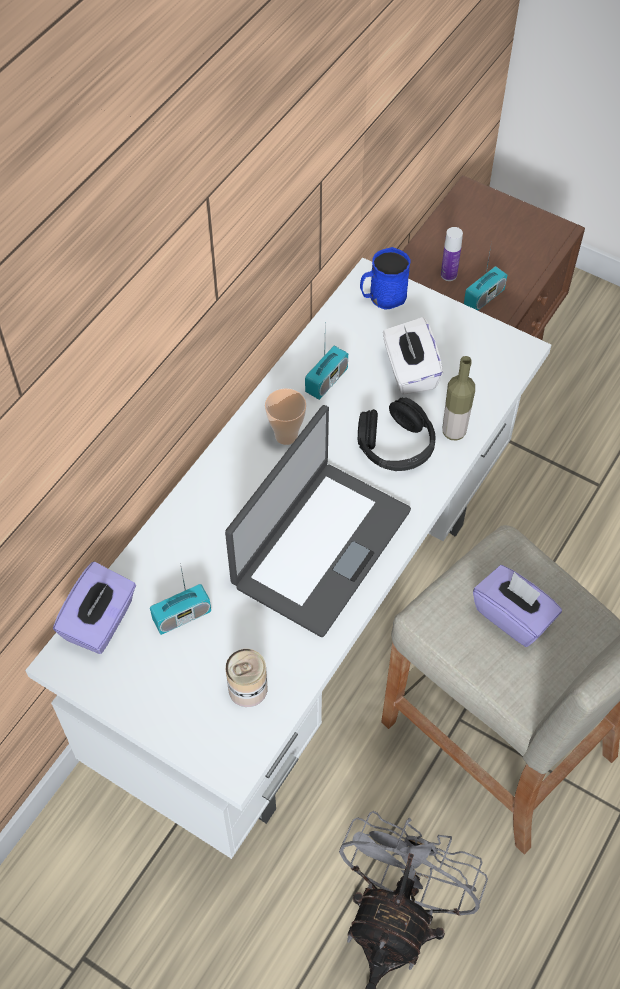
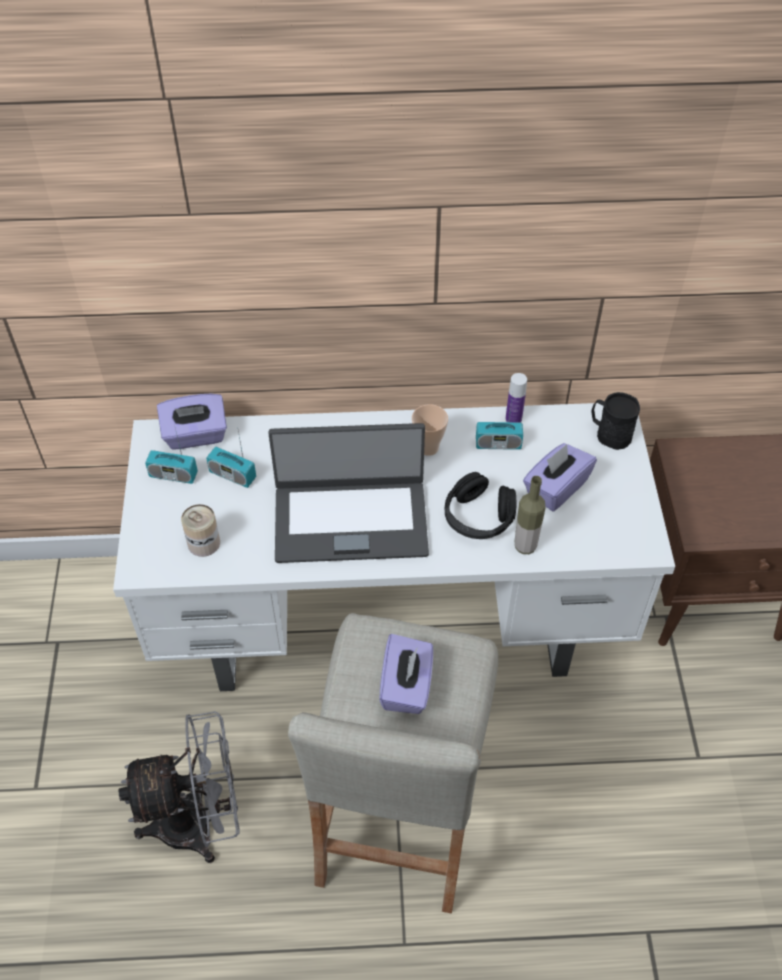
camera: 55 degrees right, 5 degrees down
(382, 297) = (609, 434): blue mug -> black mug
(409, 371) = (556, 488): white tissue box -> purple tissue box
(448, 275) = (705, 479): bottle -> bottle (513, 419)
(484, 297) = (707, 514): radio -> radio (173, 475)

